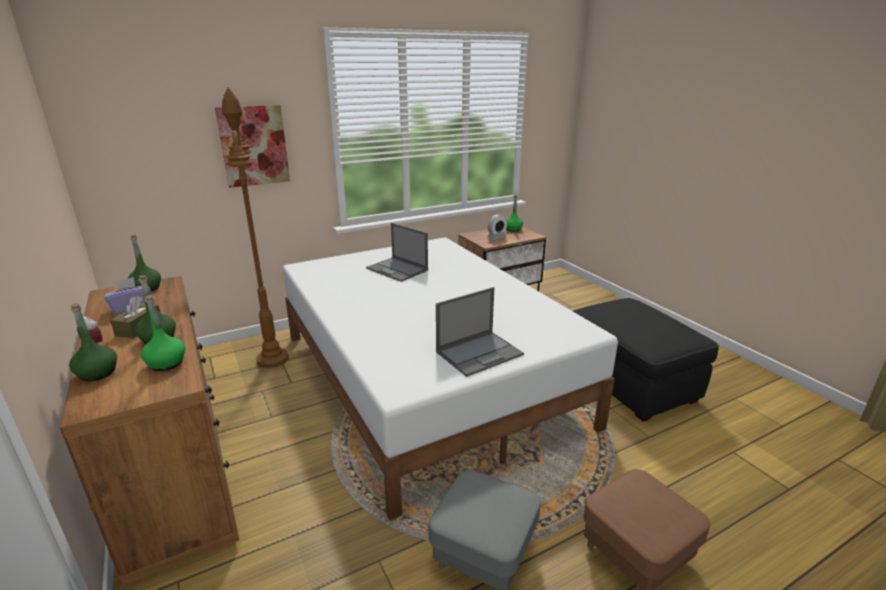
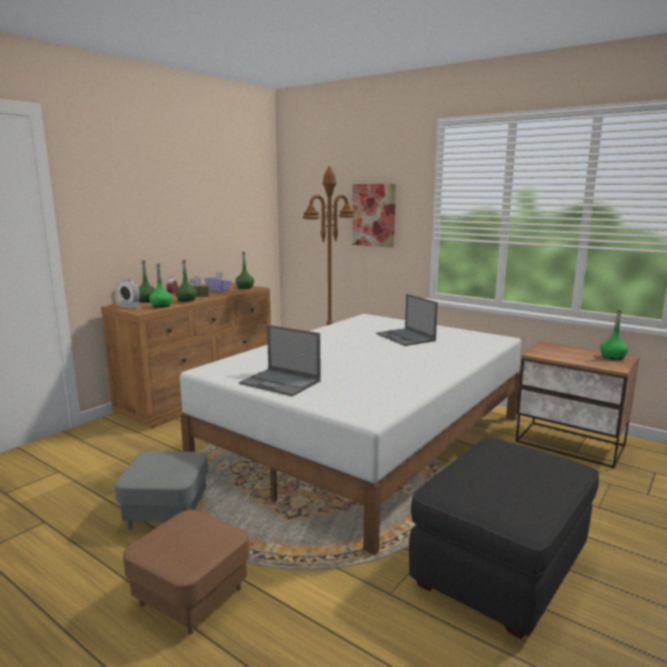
camera: 65 degrees right, 10 degrees down
(397, 269) = (406, 337): laptop -> laptop turned 45 degrees counterclockwise
(496, 237) = (566, 354): alarm clock -> alarm clock (129, 307)

